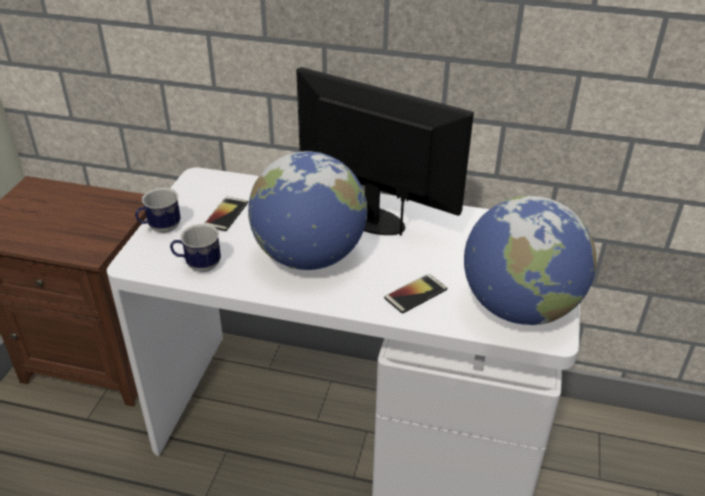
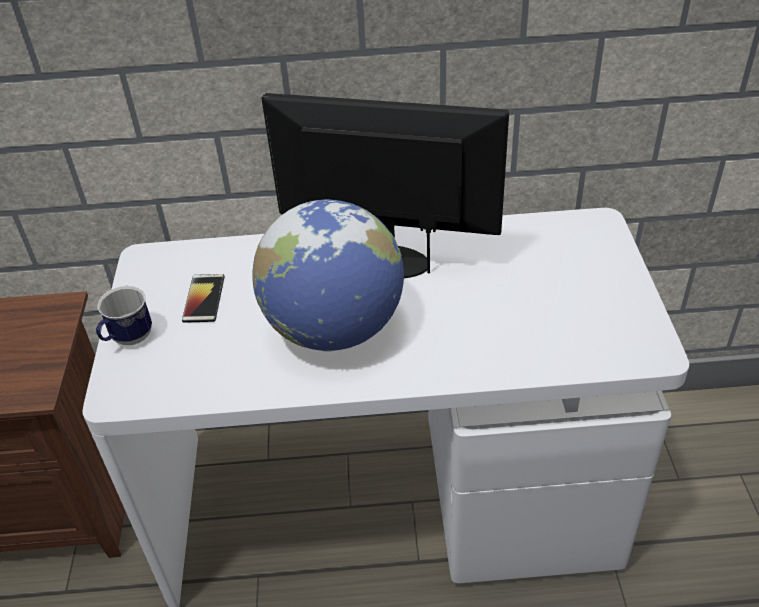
camera: 15 degrees left, 5 degrees up
(198, 266) = (202, 377): mug -> none
(415, 294) = (481, 343): phone -> none
(519, 308) = (603, 329): globe -> none

